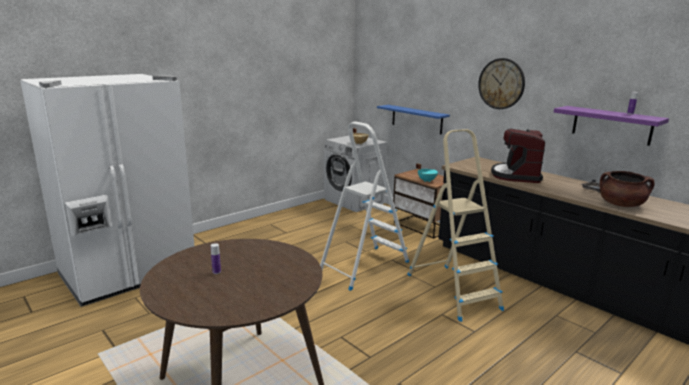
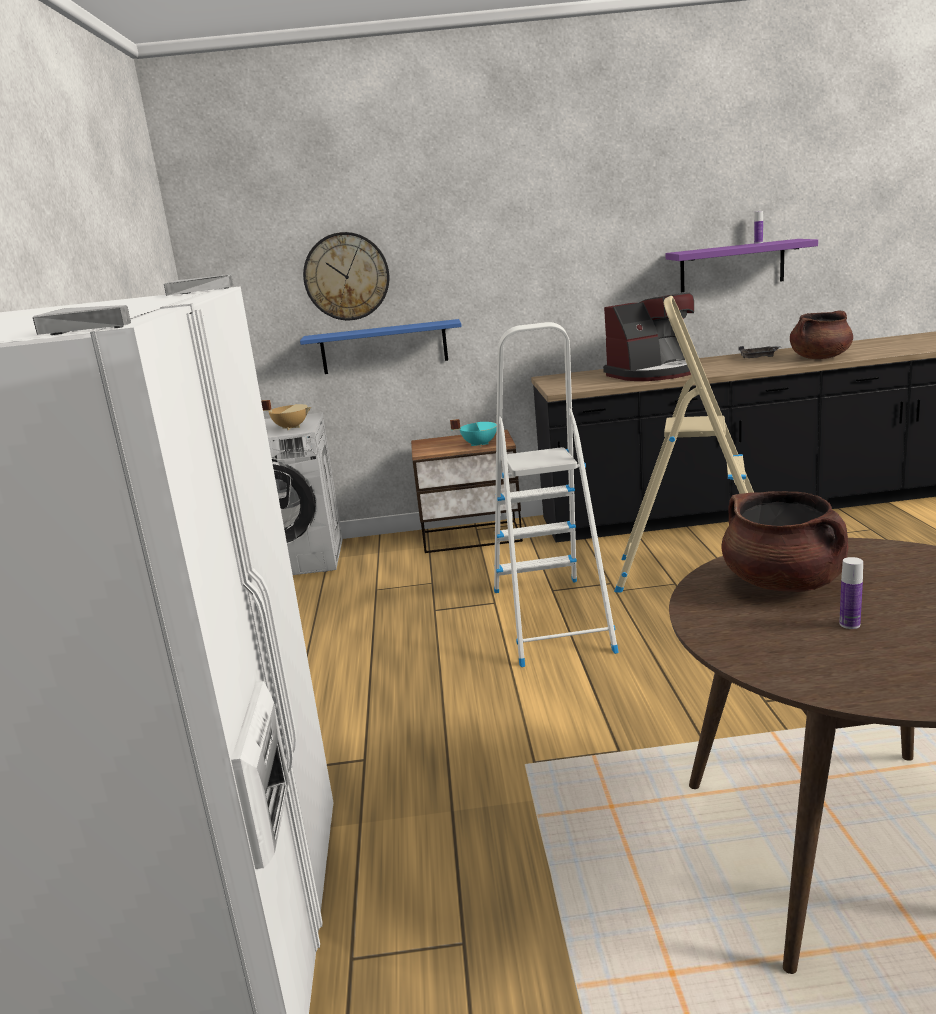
camera: 50 degrees left, 0 degrees up
(252, 255) = (783, 583): none -> brown cooking pot
(501, 84) = (551, 241): wall clock -> wall clock (346, 276)
(516, 175) = (653, 373): coffee machine -> coffee machine turned 75 degrees counterclockwise

